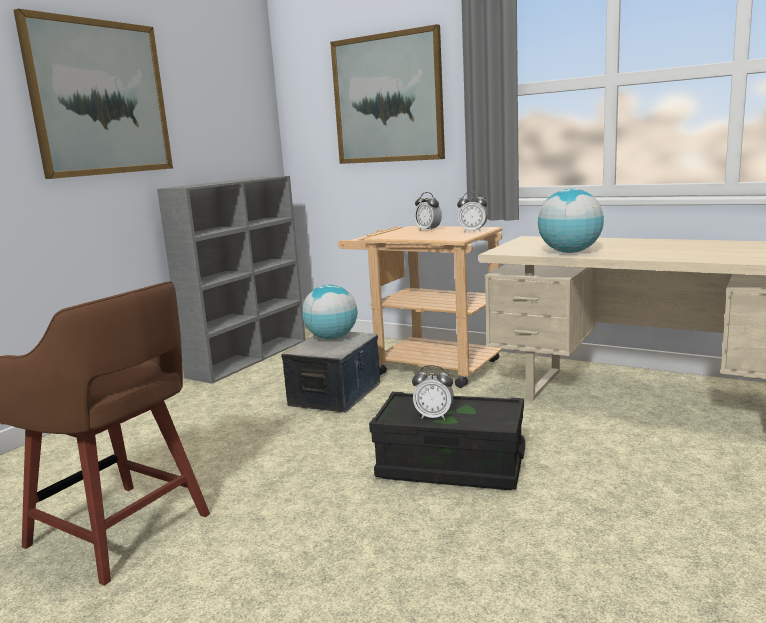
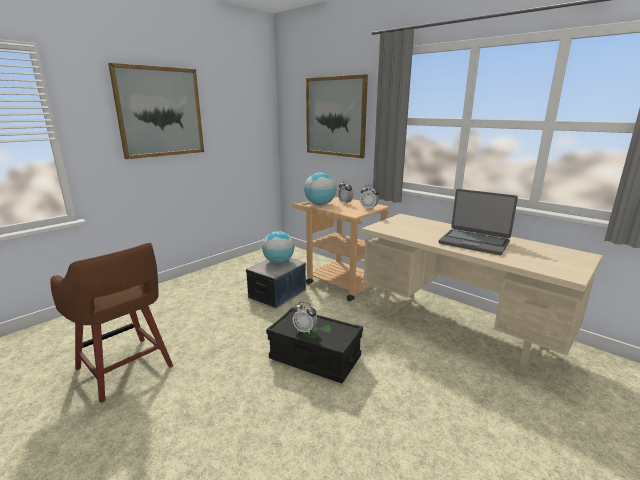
camera: 10 degrees right, 5 degrees up
(250, 357) = (245, 259): grey bookcase -> none
(569, 252) = (415, 235): globe -> globe (320, 204)
(663, 250) = (474, 242): none -> laptop

